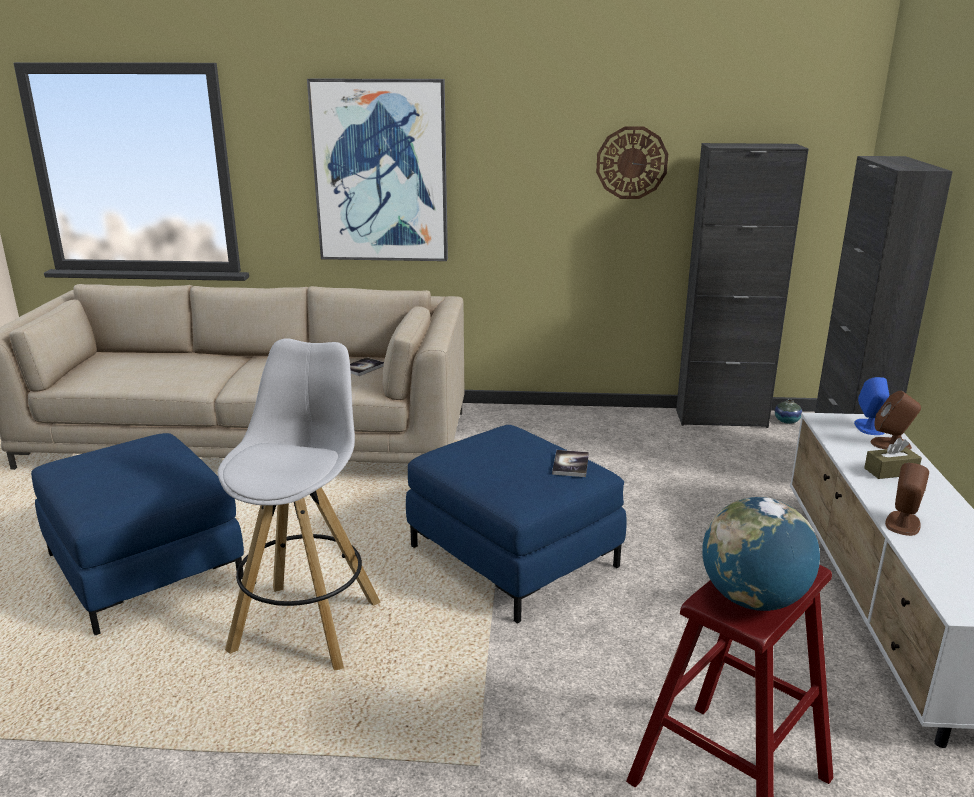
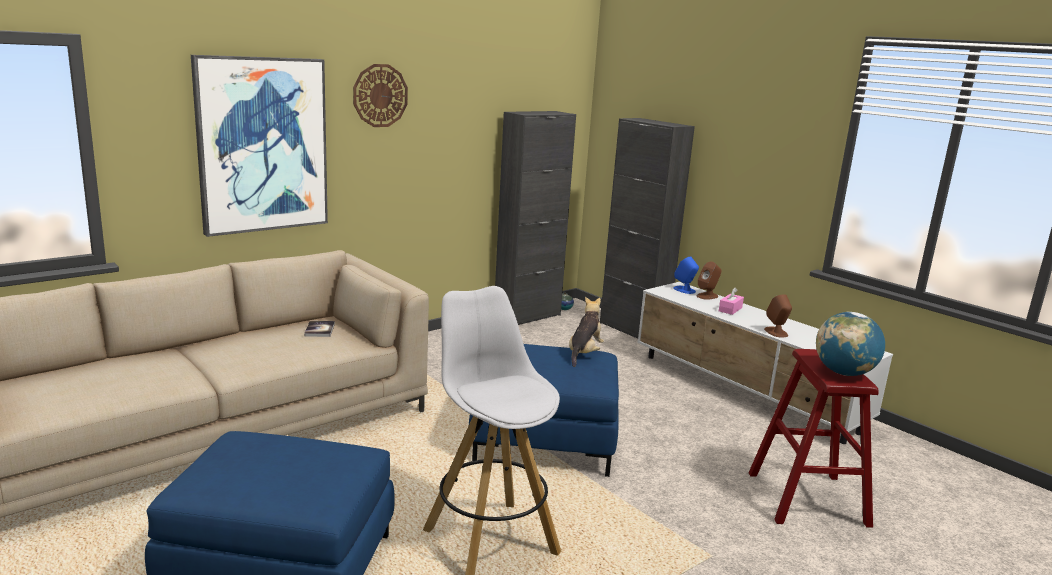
camera: 45 degrees left, 5 degrees down
(570, 464) = (584, 353): book -> plush toy
(631, 163) = (459, 128): wall clock -> wall clock (380, 95)
(890, 471) = (730, 309): brown tissue box -> pink tissue box

